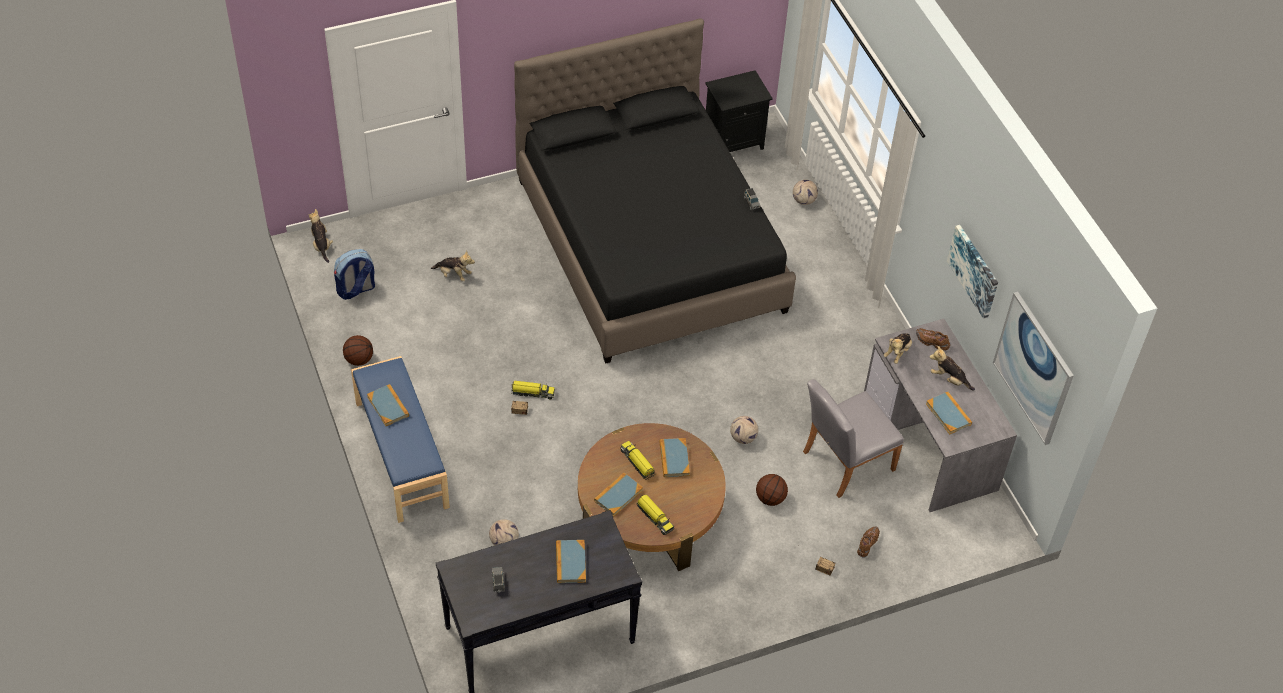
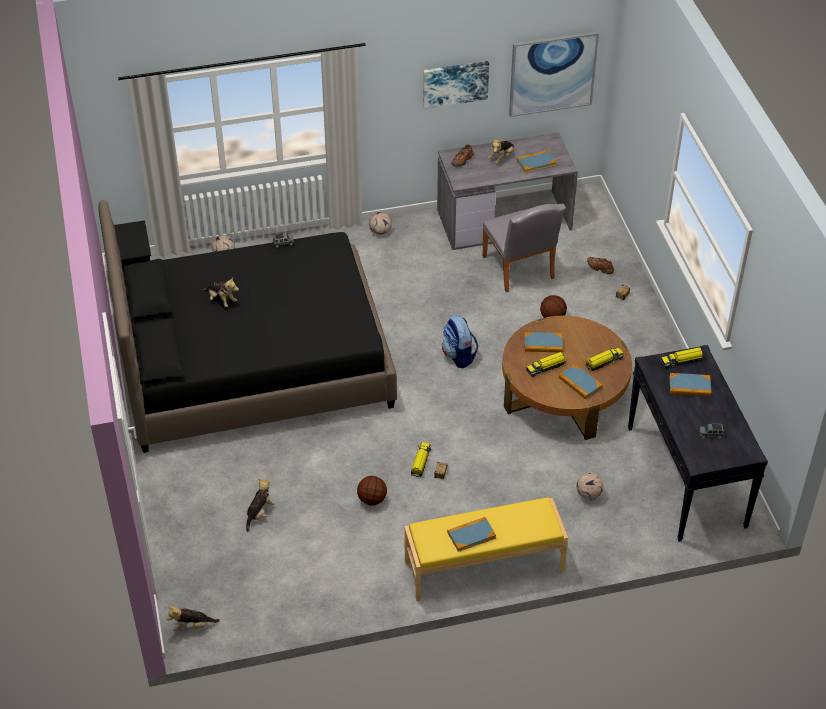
camera: 80 degrees left, 5 degrees down
(356, 290) = (263, 596): backpack -> backpack (459, 356)
(358, 359) = (359, 597): basketball -> basketball (372, 500)
(400, 455) = (484, 566): blue bench -> yellow bench
(610, 555) = (682, 361): none -> toy truck
(743, 438) = (488, 326): football -> football (380, 231)
(897, 352) = (471, 180): plush toy -> plush toy (221, 300)

